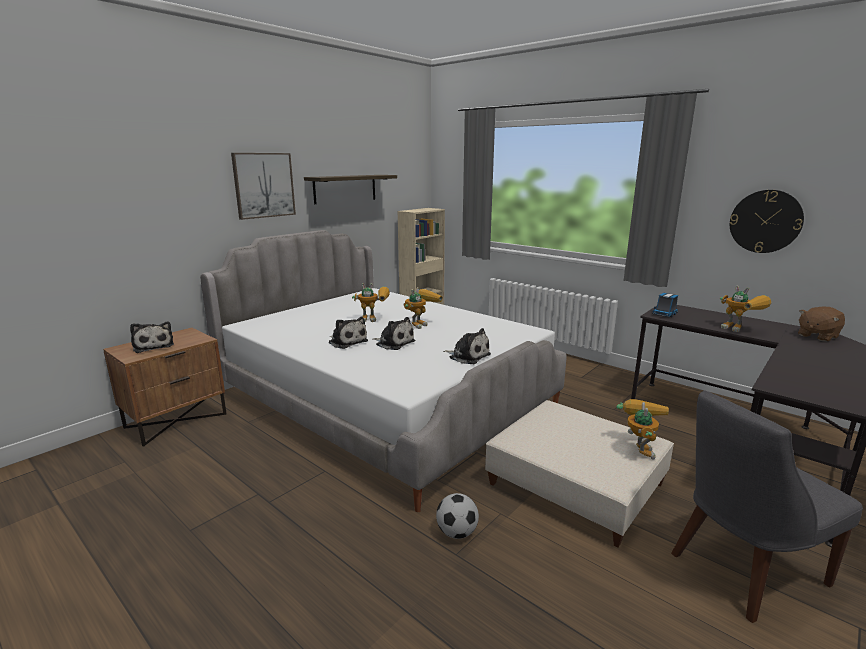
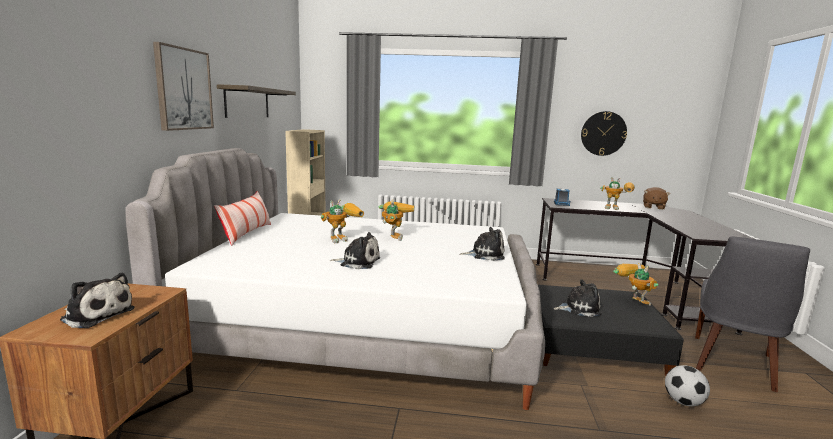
camera: 35 degrees left, 5 degrees down
(316, 304) = (247, 234): none -> pillow
(394, 343) = (404, 255): plush toy -> plush toy (578, 308)
(457, 532) = (576, 412): football -> football (683, 402)
(575, 484) = (591, 345): beige ottoman -> black ottoman

